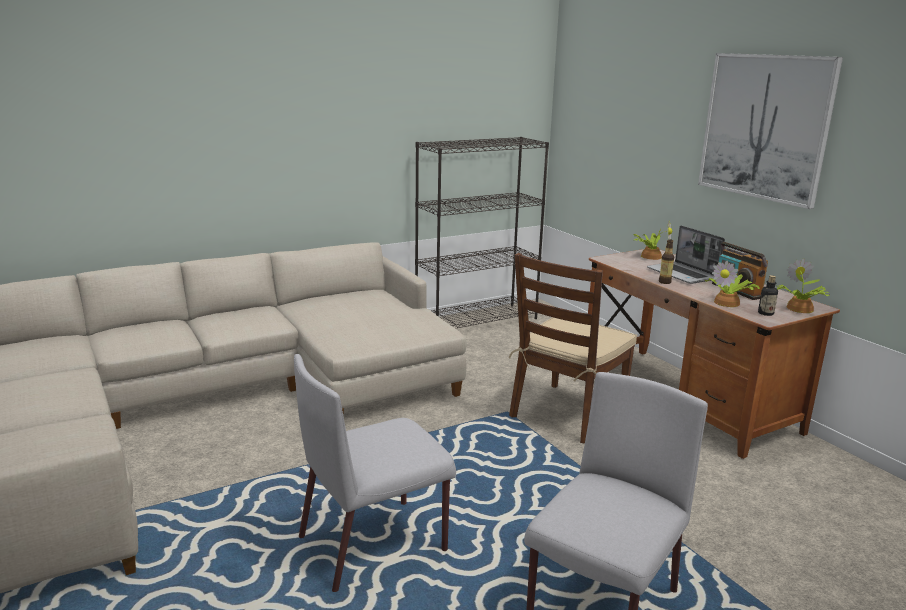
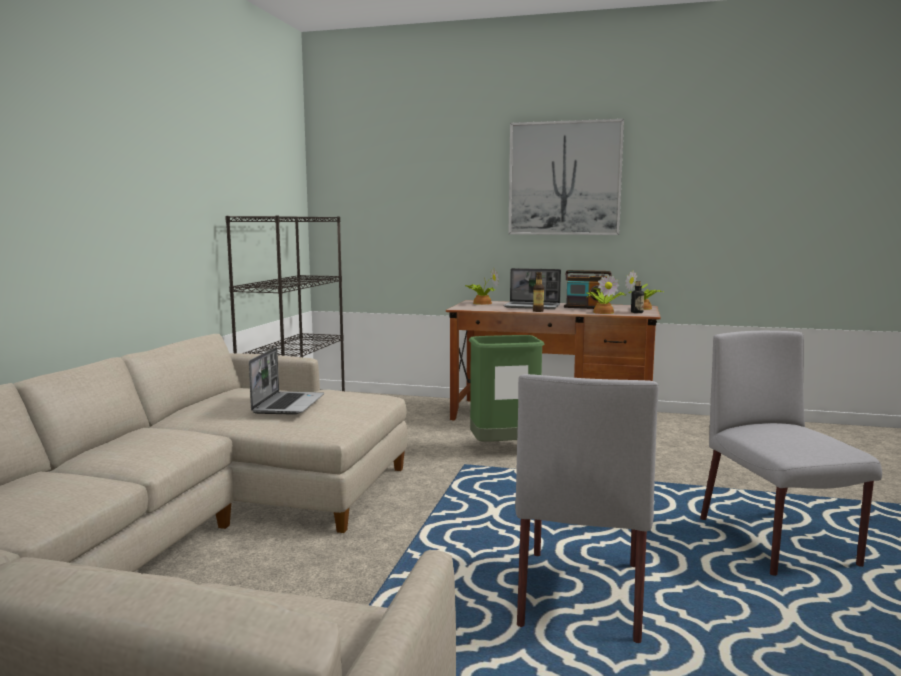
camera: 45 degrees left, 10 degrees down
(359, 315) = (288, 404): none -> laptop
(567, 412) = (504, 449): brown chair -> green trash can

